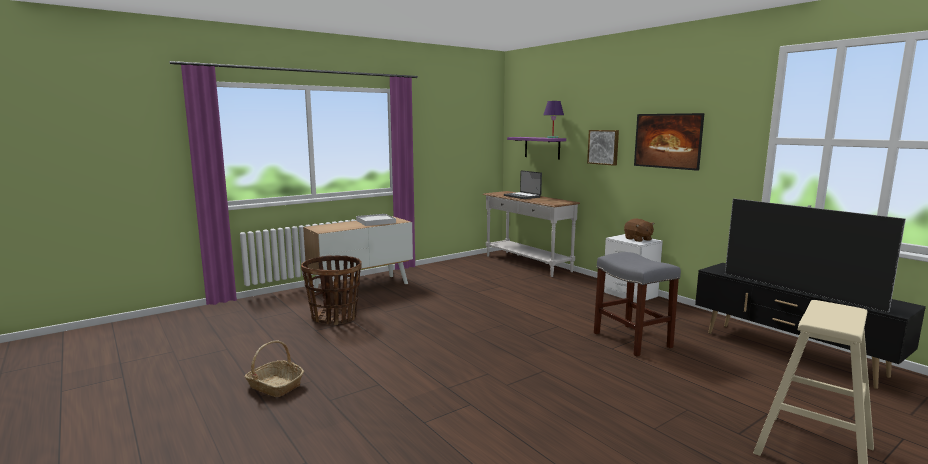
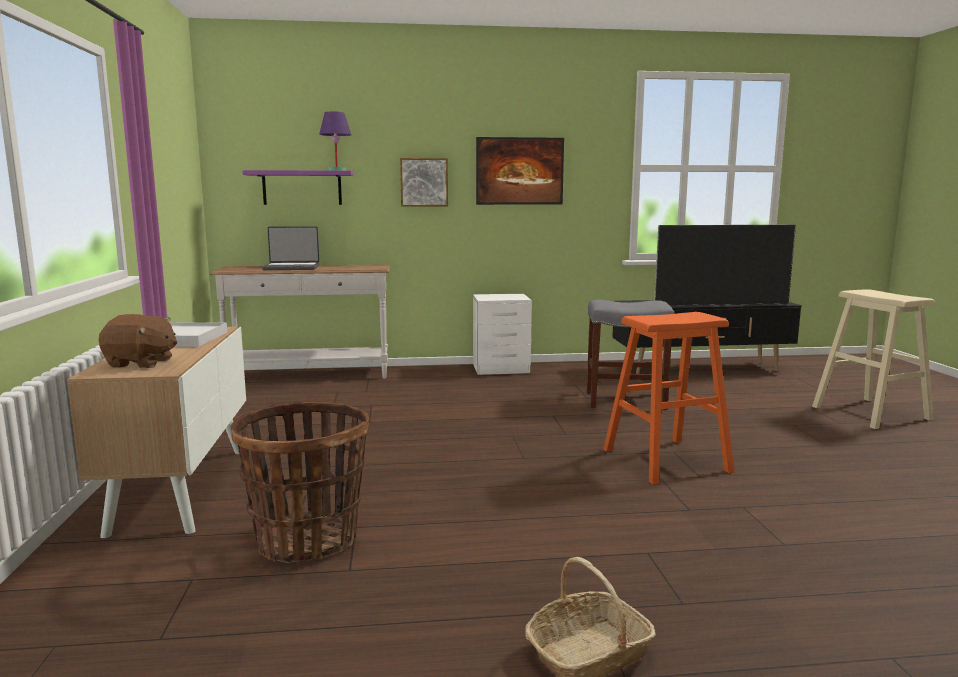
camera: 60 degrees left, 0 degrees up
(523, 370) = (666, 460): none -> orange stool
(638, 239) = (507, 296): brown plush toy -> brown plush toy (141, 363)

